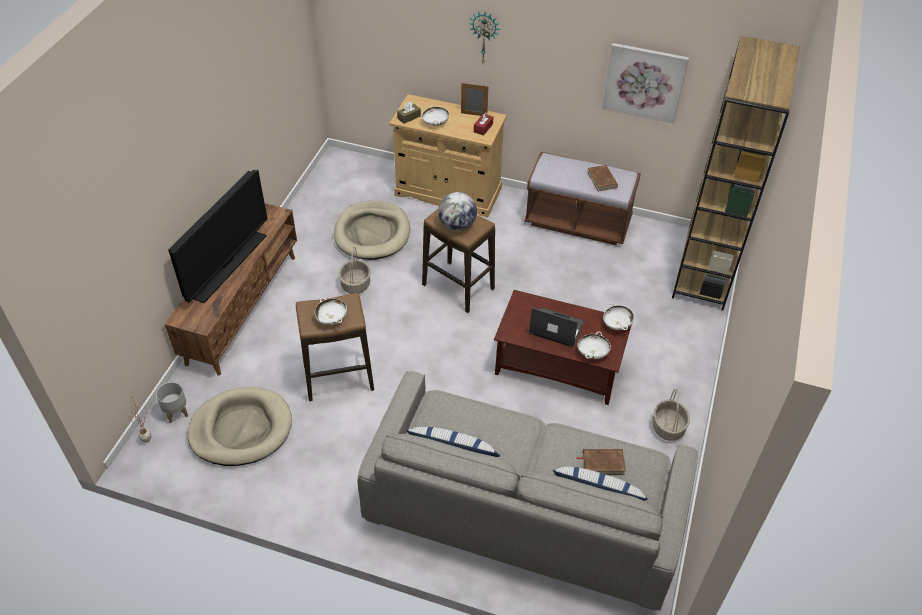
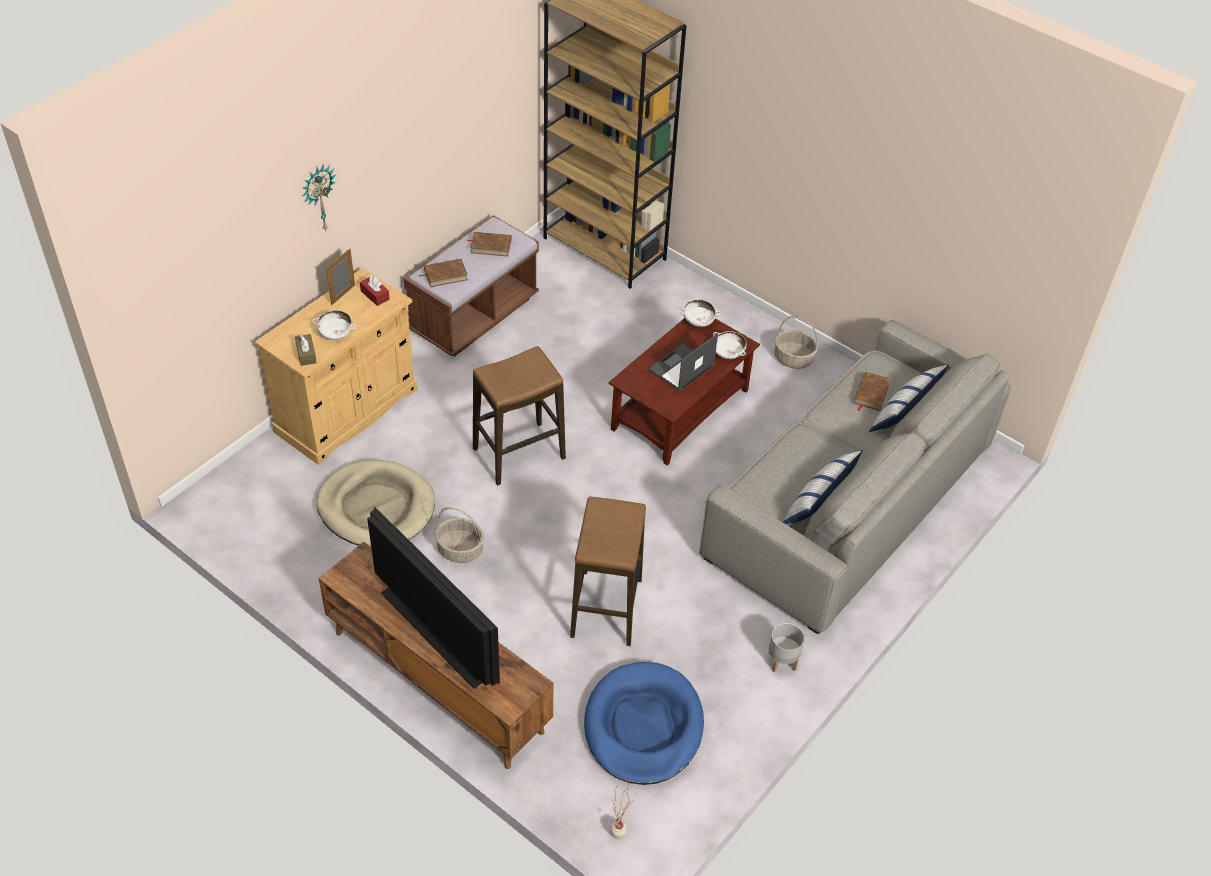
camera: 70 degrees left, 0 degrees up
(176, 413) = (586, 793): grey planter -> grey planter (782, 661)
(241, 429) = (643, 726): beige dog bed -> blue dog bed
(331, 318) = (620, 531): white bowl -> none
(457, 225) = (524, 377): globe -> none
(554, 167) = (445, 275): none -> brown book
(644, 82) = (472, 117): picture -> none

